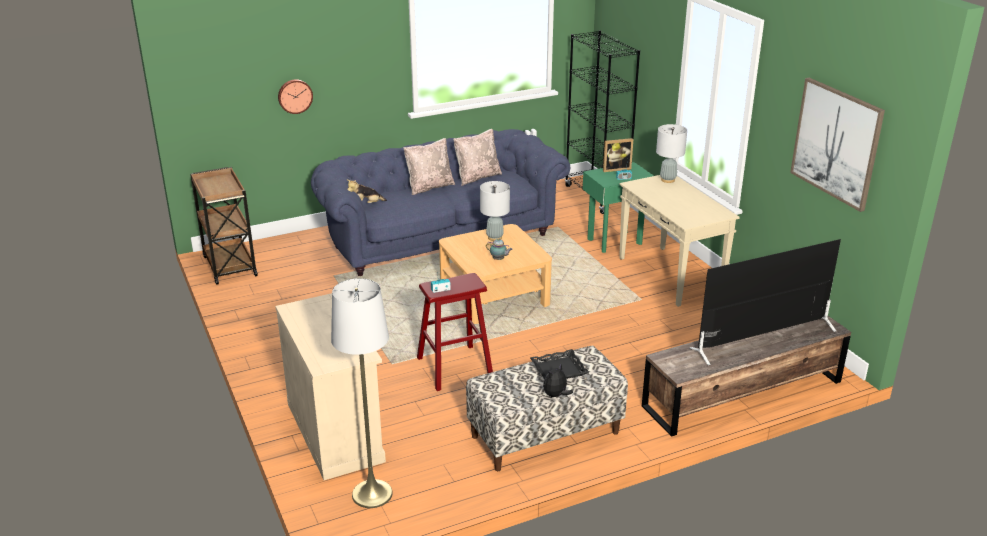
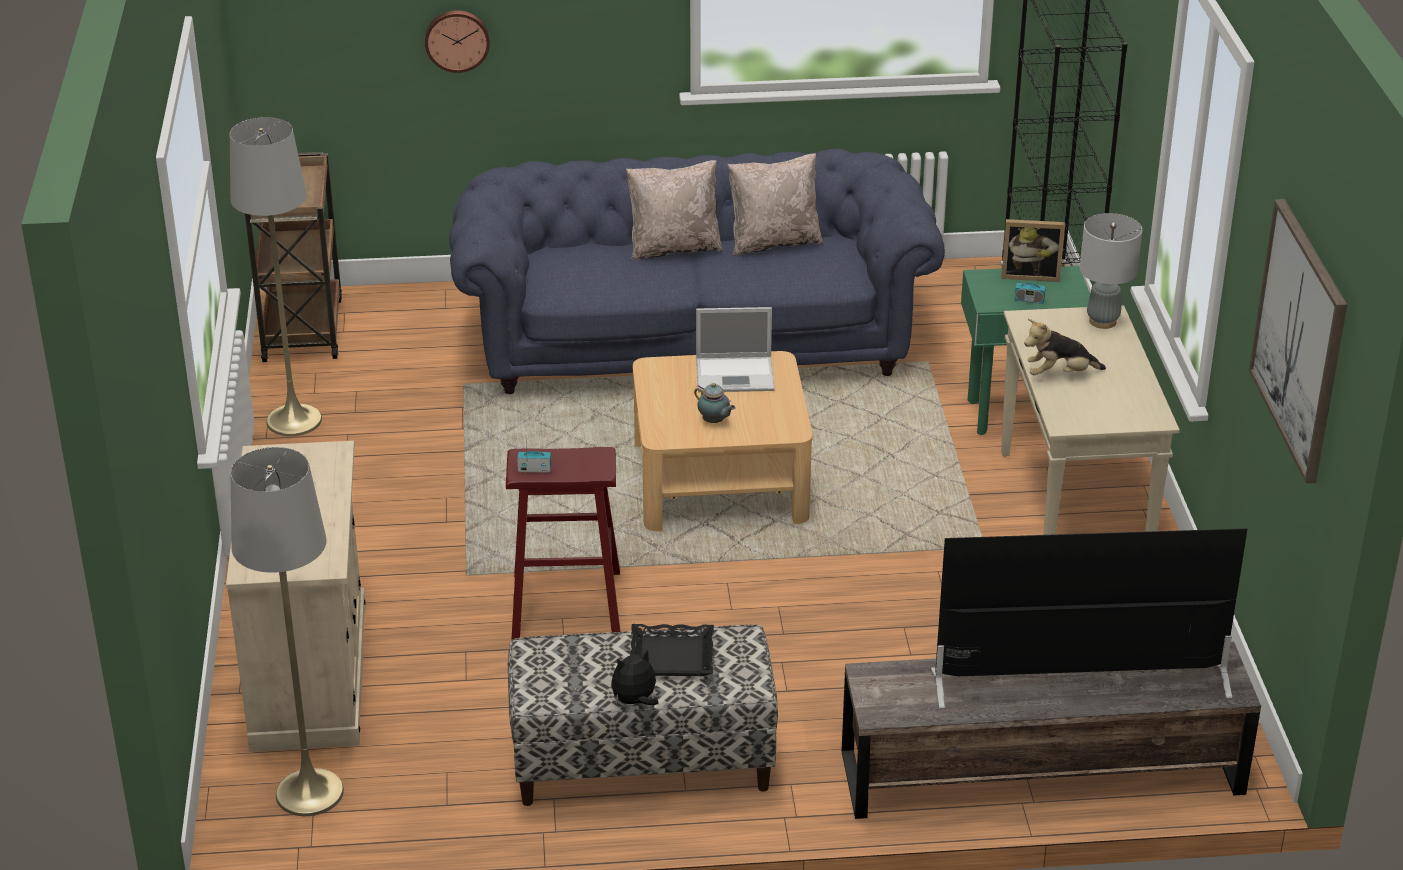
camera: 20 degrees right, 5 degrees up
(250, 309) = (294, 420): none -> grey floor lamp
(366, 206) = (537, 268): plush toy -> plush toy (1059, 374)
(494, 237) = (736, 375): grey table lamp -> laptop

